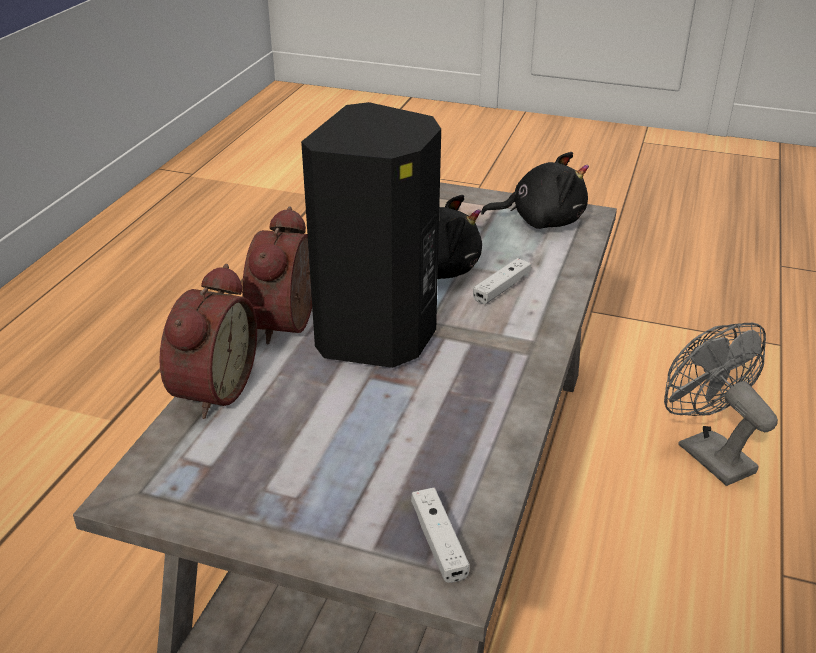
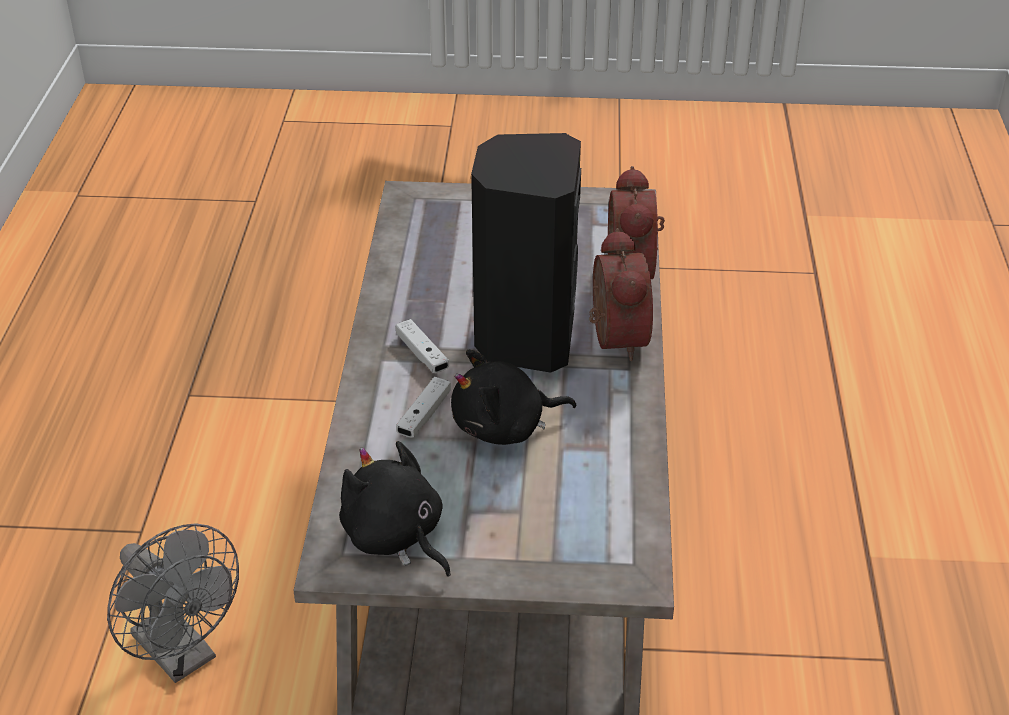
camera: 165 degrees right, 5 degrees up
(438, 542) = (421, 209): white game controller -> white game controller (422, 354)
(541, 221) = (395, 537): black plush toy -> black plush toy turned 60 degrees clockwise

